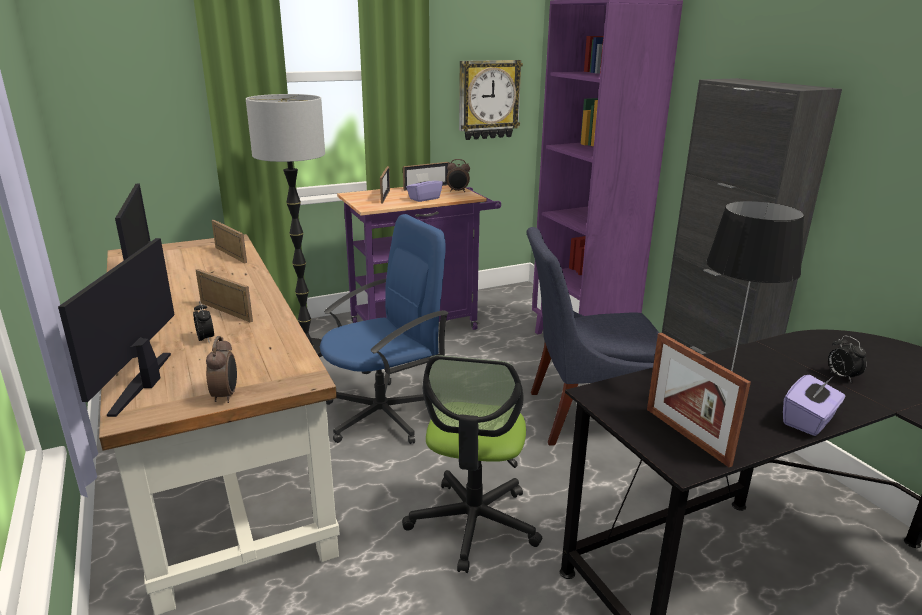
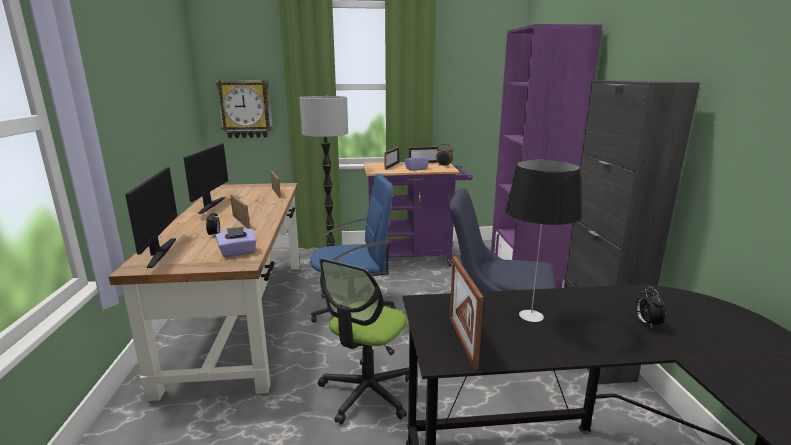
camera: 20 degrees right, 5 degrees down
(145, 383) = (159, 252): monitor -> monitor turned 150 degrees clockwise
(226, 395) = (192, 265): alarm clock -> none
(488, 99) = (480, 105): wall clock -> wall clock (246, 109)
(809, 421) = (581, 350): purple tissue box -> purple tissue box (238, 252)

